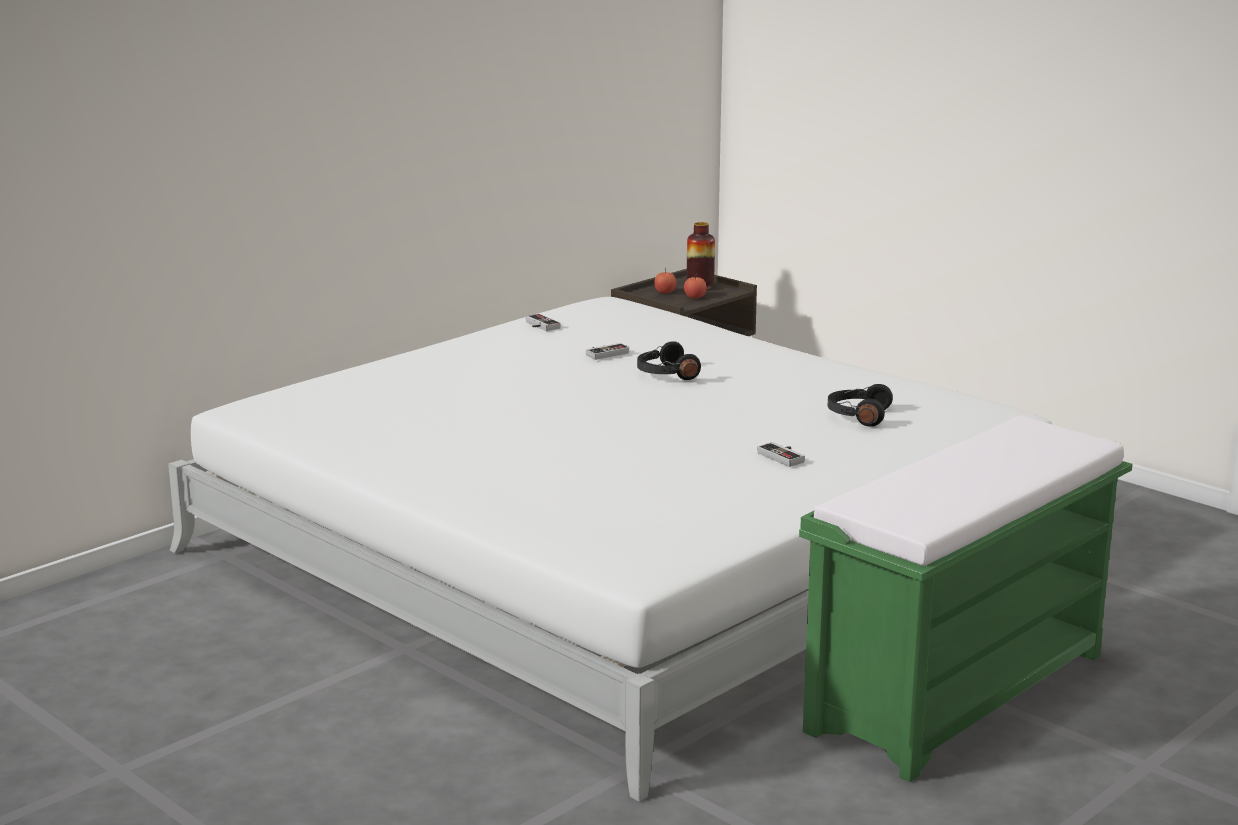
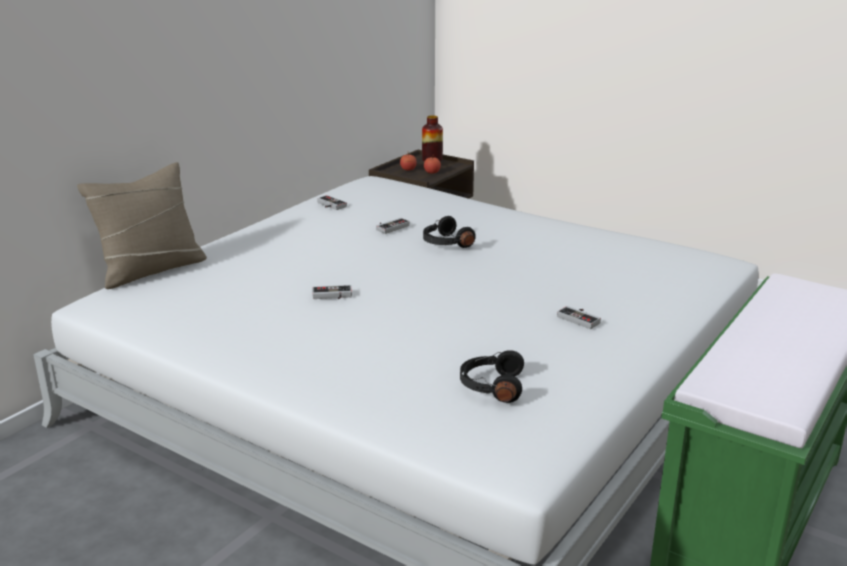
camera: 10 degrees left, 5 degrees up
(309, 381) = (151, 270): none -> beige pillow
(505, 417) = (332, 296): none -> game controller
(857, 416) = (615, 272): black headphones -> black headphones (491, 386)

